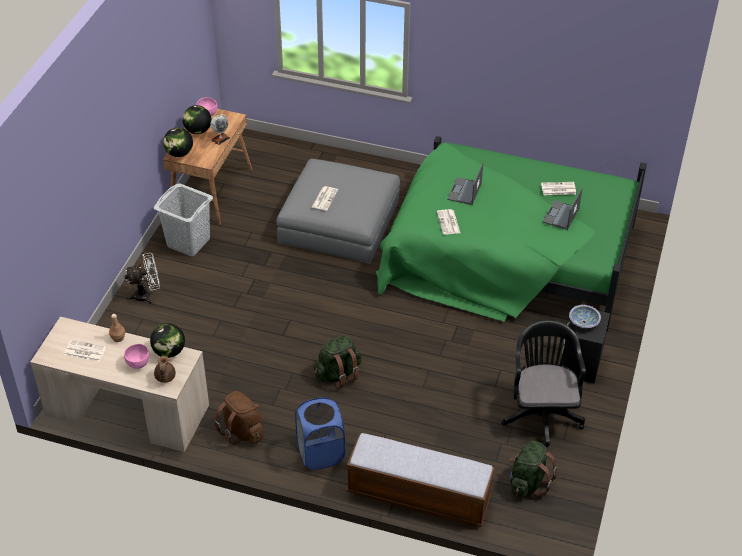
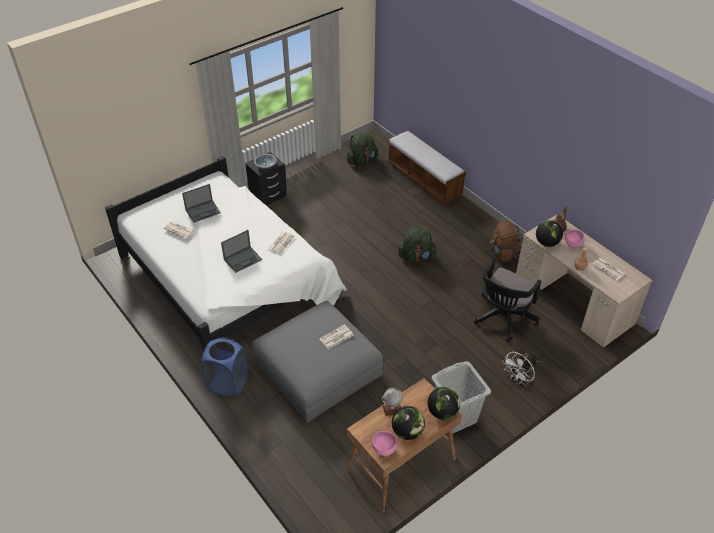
camera: 145 degrees left, 0 degrees up
(146, 295) = (518, 382): white fan -> white fan turned 60 degrees counterclockwise
(320, 453) = (462, 221): blue laundry basket -> blue laundry basket (228, 383)
(507, 255) = (229, 277): green bed -> white bed
(541, 413) = (319, 184): black office chair -> black office chair (503, 319)

